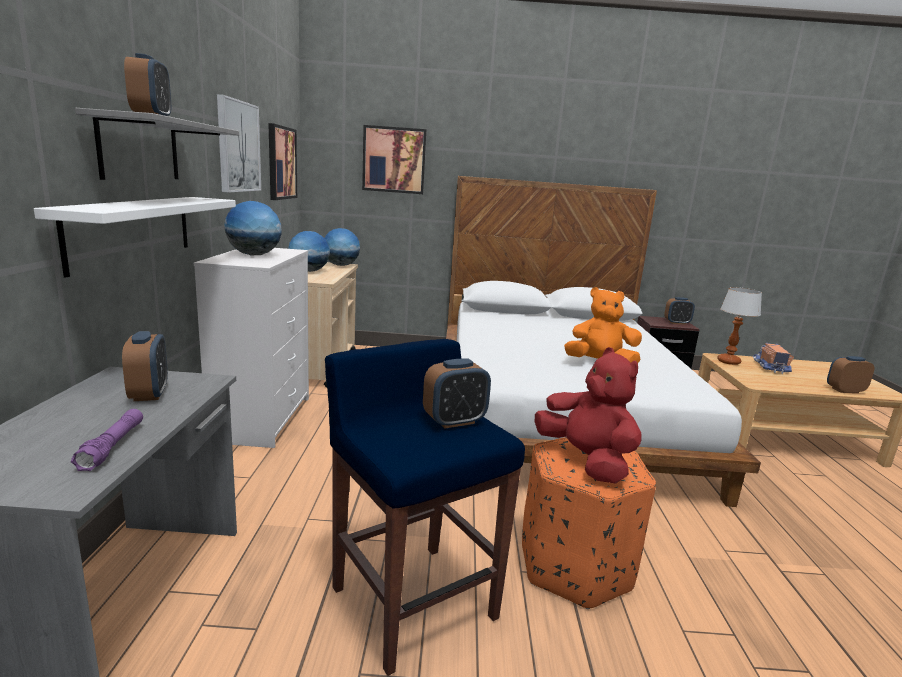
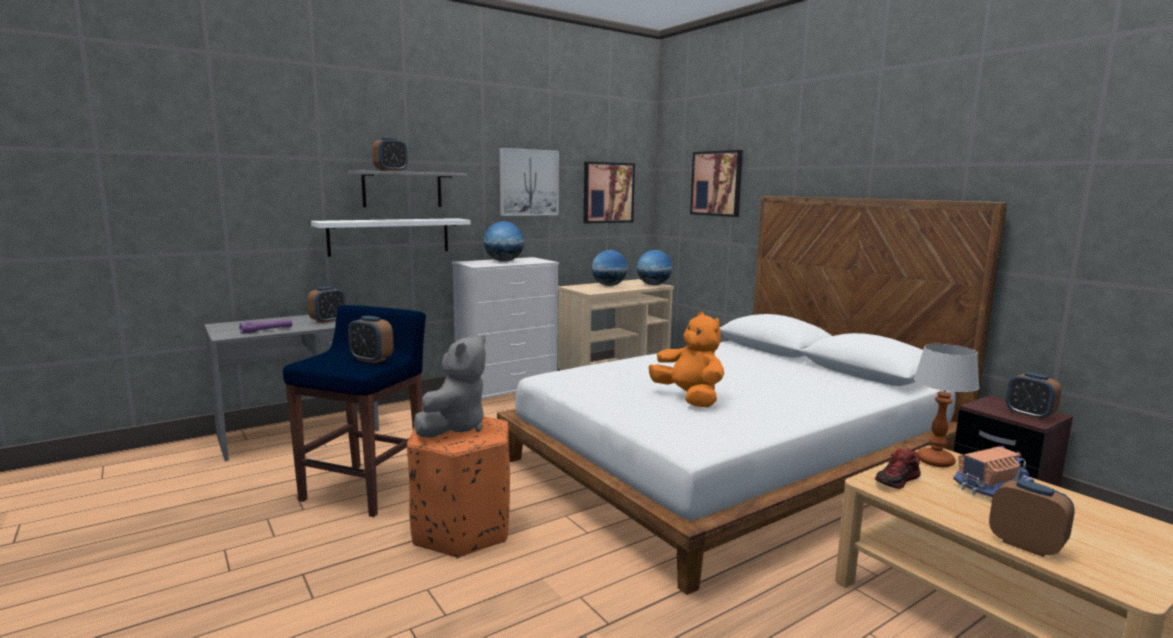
camera: 55 degrees right, 5 degrees down
(586, 460) = (454, 427): red plush toy -> grey plush toy
(754, 378) = (897, 480): none -> shoe

